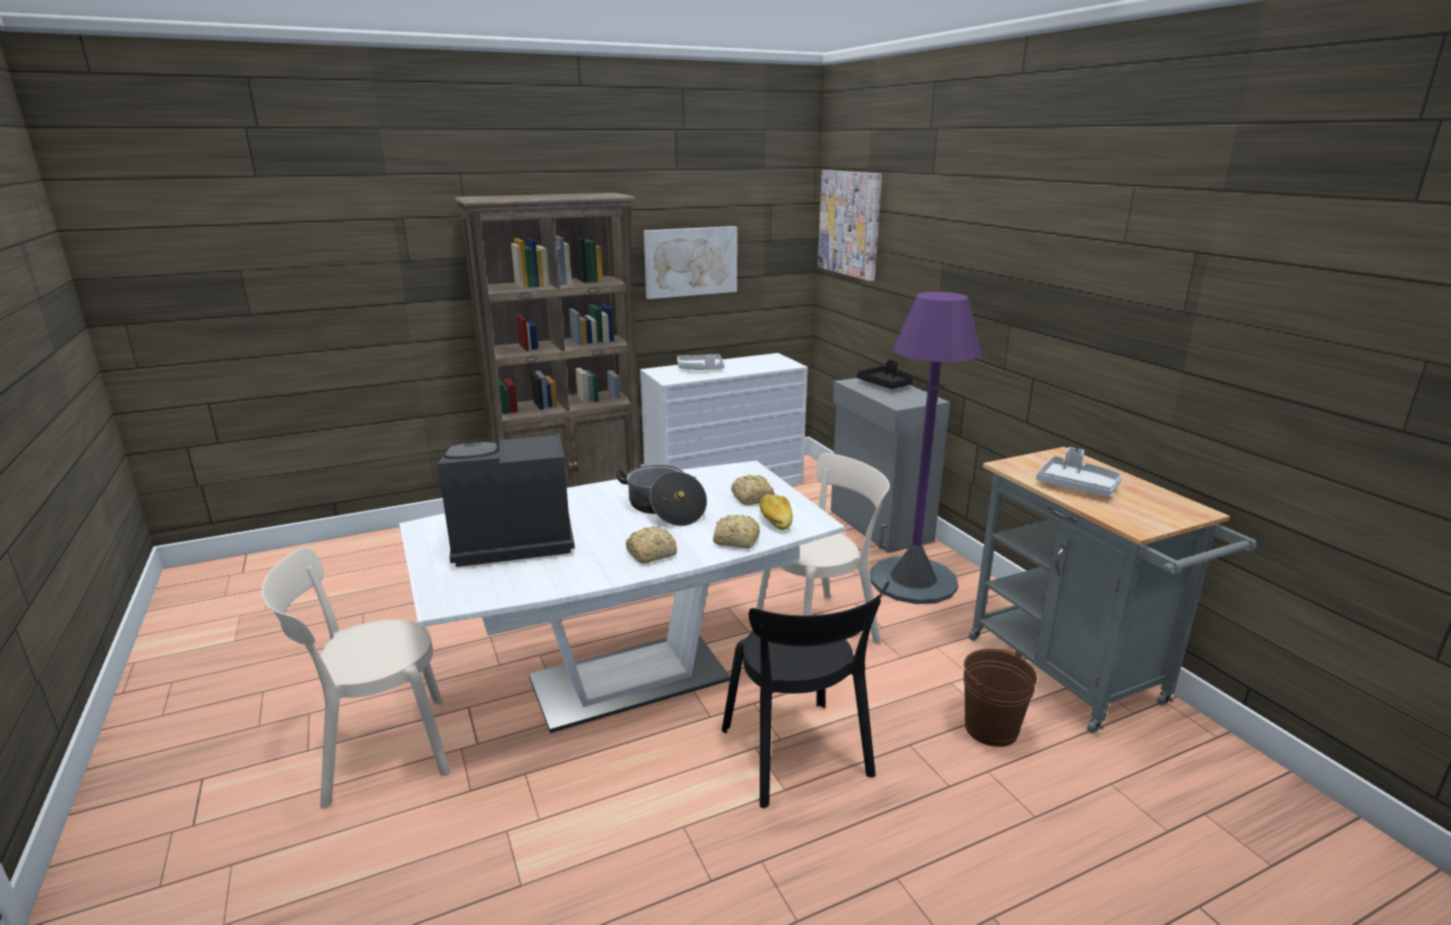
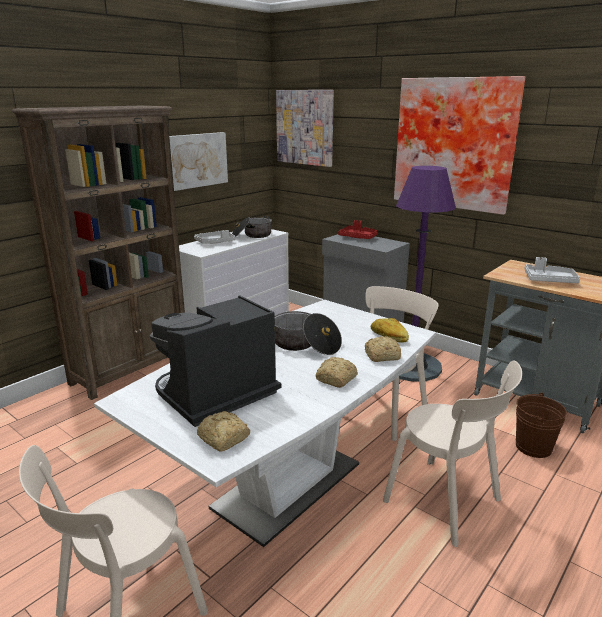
camera: 25 degrees left, 0 degrees up
(752, 498) = (355, 325): bread -> bread (223, 439)
(755, 365) = (251, 236): none -> cooking pot
(798, 757) = (446, 503): black chair -> beige chair
(886, 385) = (358, 237): black tray -> red tray
(1012, 262) = (455, 144): none -> picture

